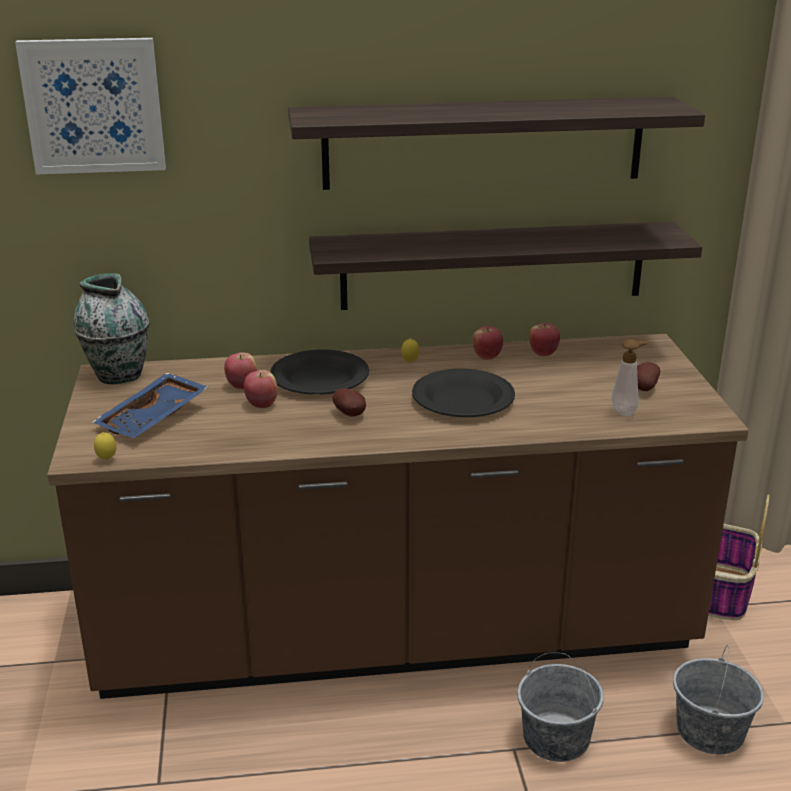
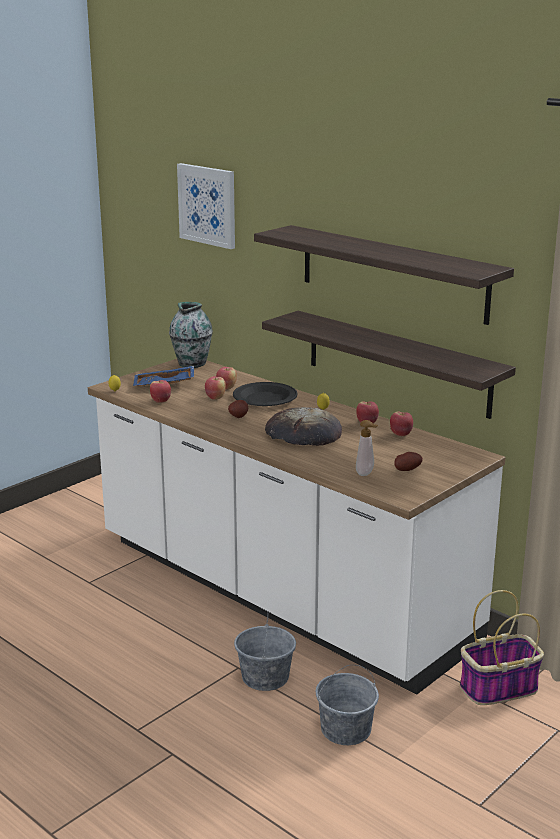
camera: 50 degrees right, 5 degrees down
(206, 442) = (161, 401): none -> apple
(395, 632) = (279, 592): brown counter -> white counter
(463, 400) = (303, 434): black plate -> bread

